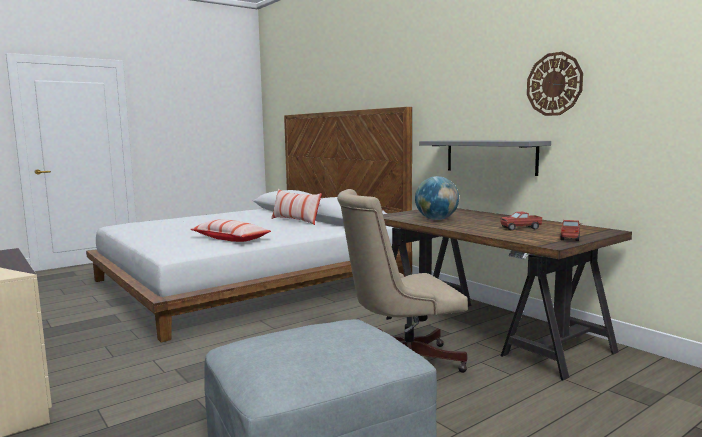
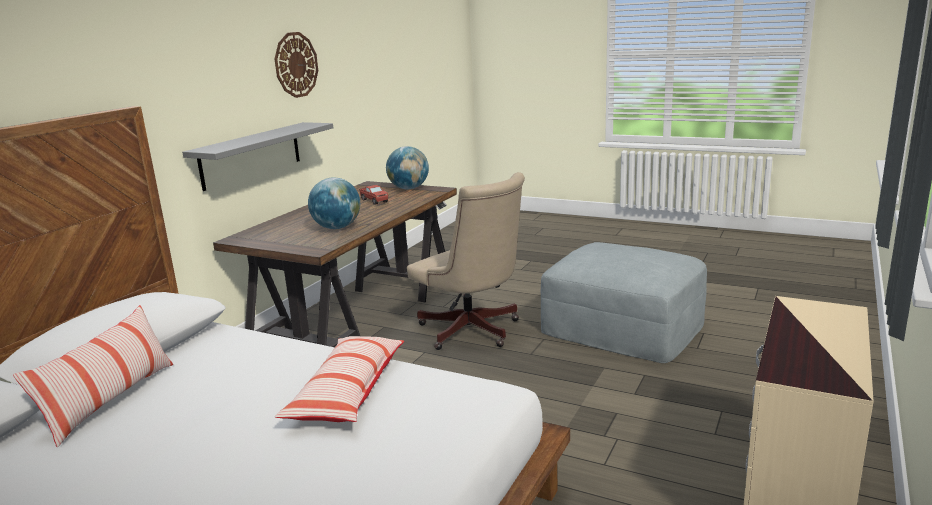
camera: 115 degrees left, 10 degrees up
(570, 238) = (409, 188): toy truck -> globe

